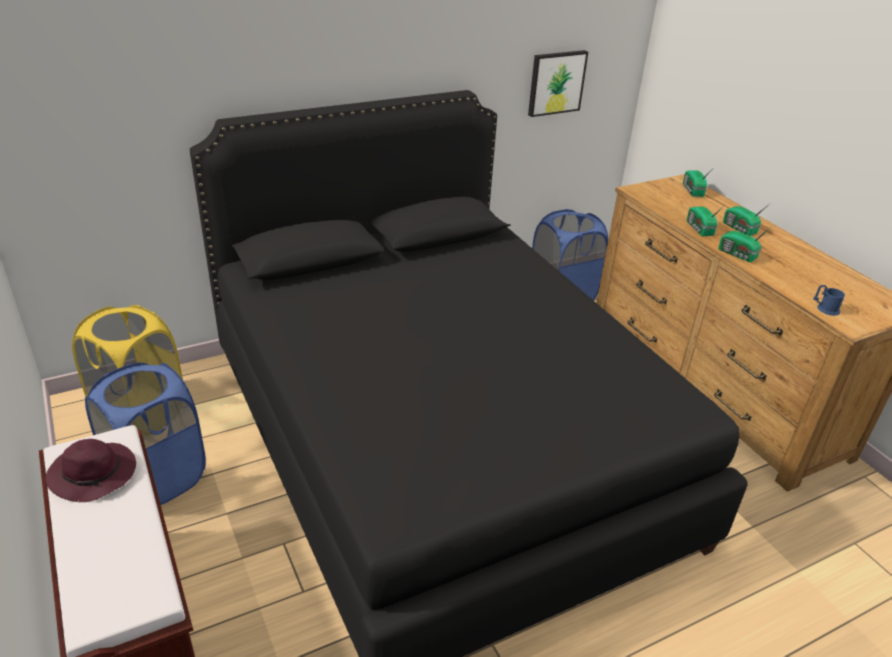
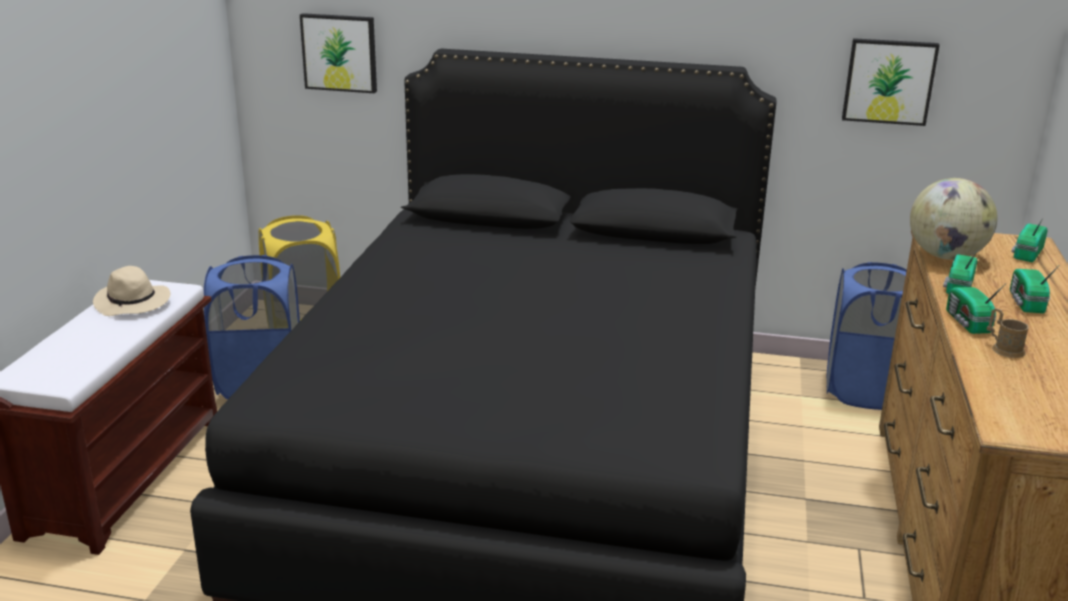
camera: 40 degrees right, 10 degrees down
(94, 475) = (133, 303): purple hat -> beige hat
(107, 141) = (340, 52): none -> picture
(663, 206) = (946, 256): none -> globe
(775, 267) = (1003, 348): none -> brown mug
(825, 309) = (999, 404): blue mug -> none

